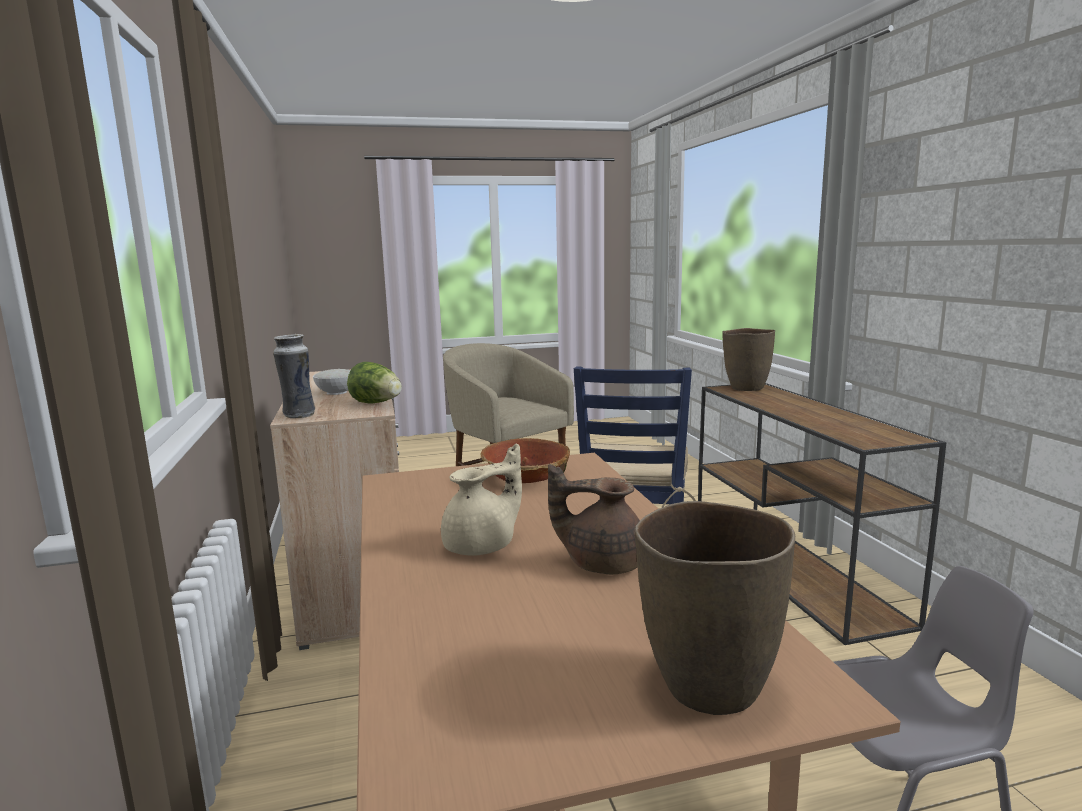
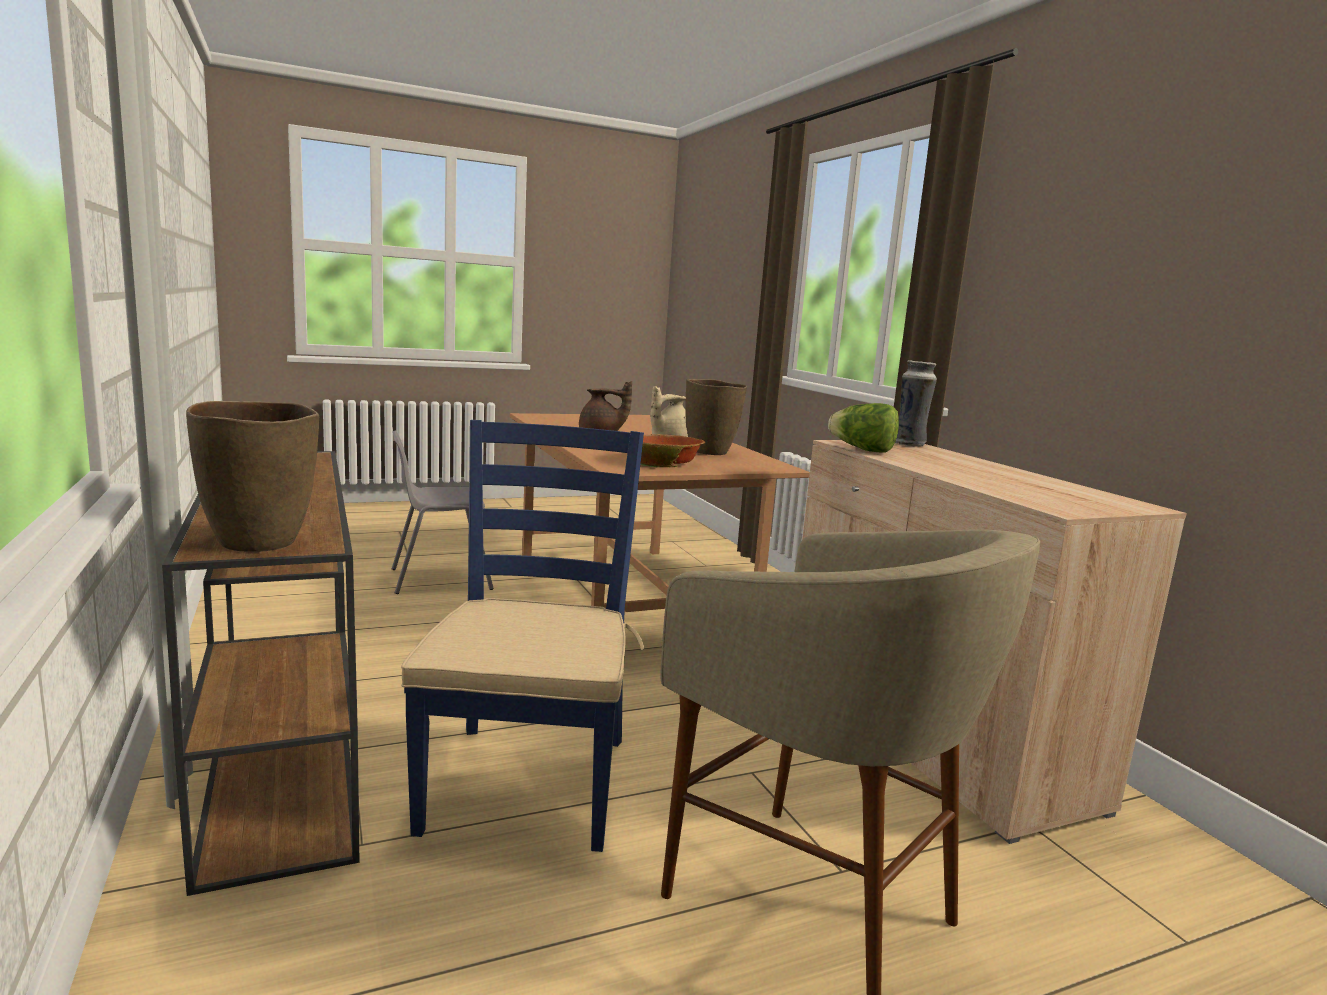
camera: 170 degrees right, 0 degrees up
(337, 392) = (958, 466): white bowl -> none
(707, 687) = (566, 417): brown vase -> brown vase (710, 452)

